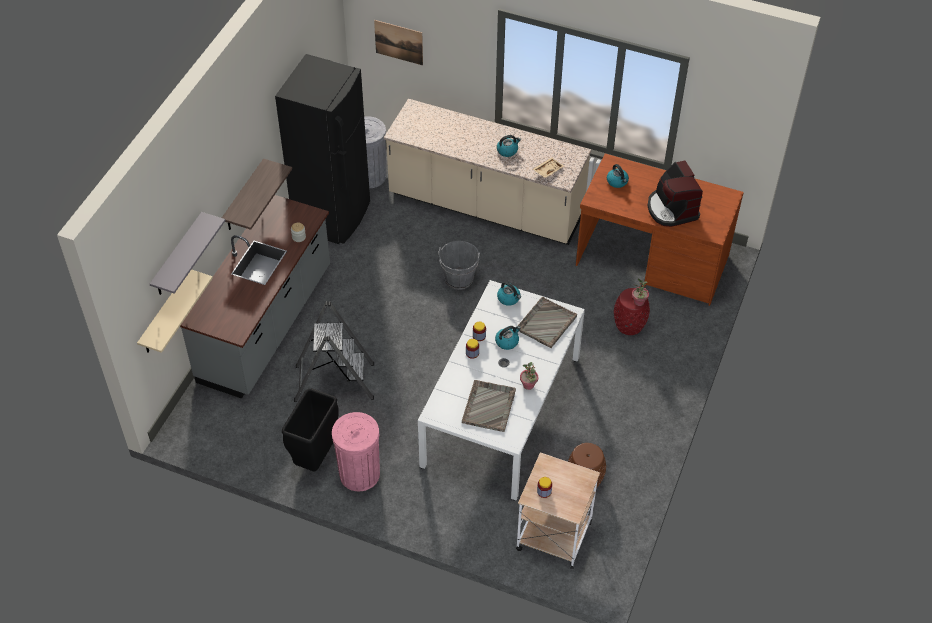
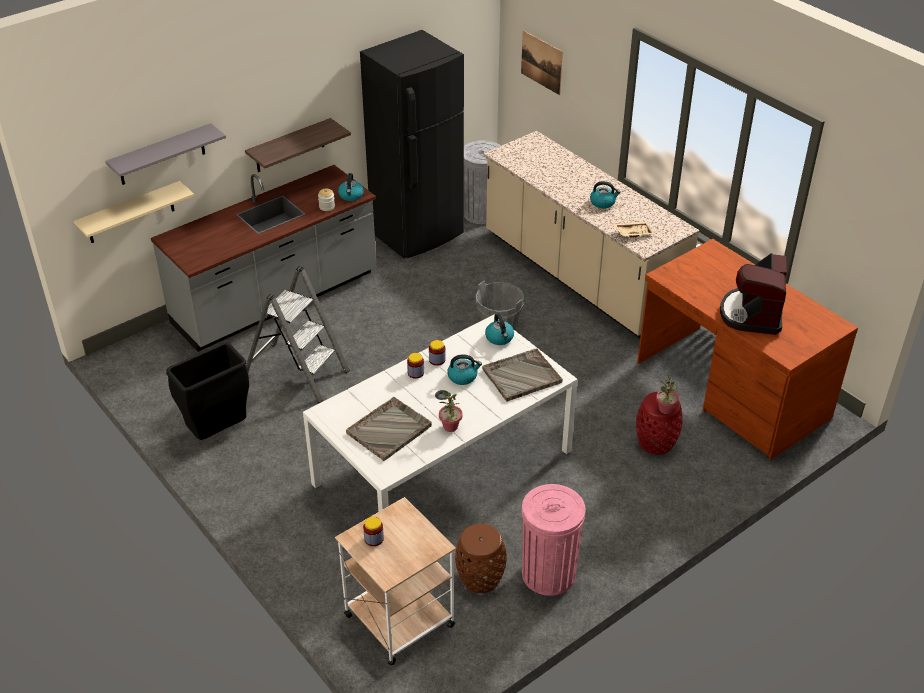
camera: 30 degrees right, 10 degrees down
(359, 474) = (247, 465): pink trash can -> pink trash can (548, 574)
(617, 182) = (706, 268): kettle -> kettle (351, 196)

